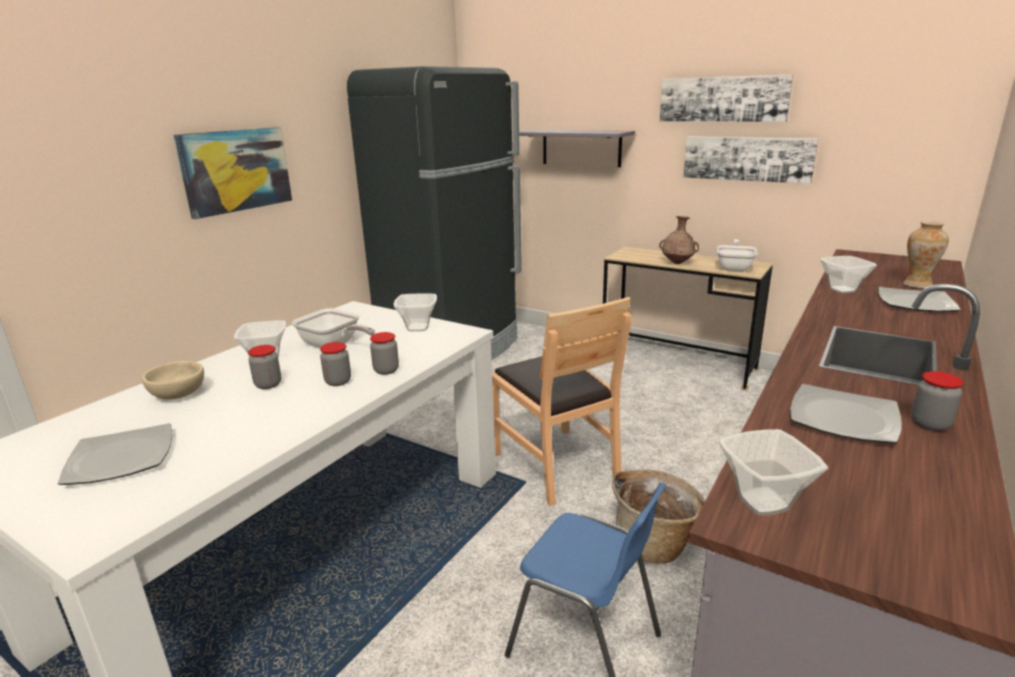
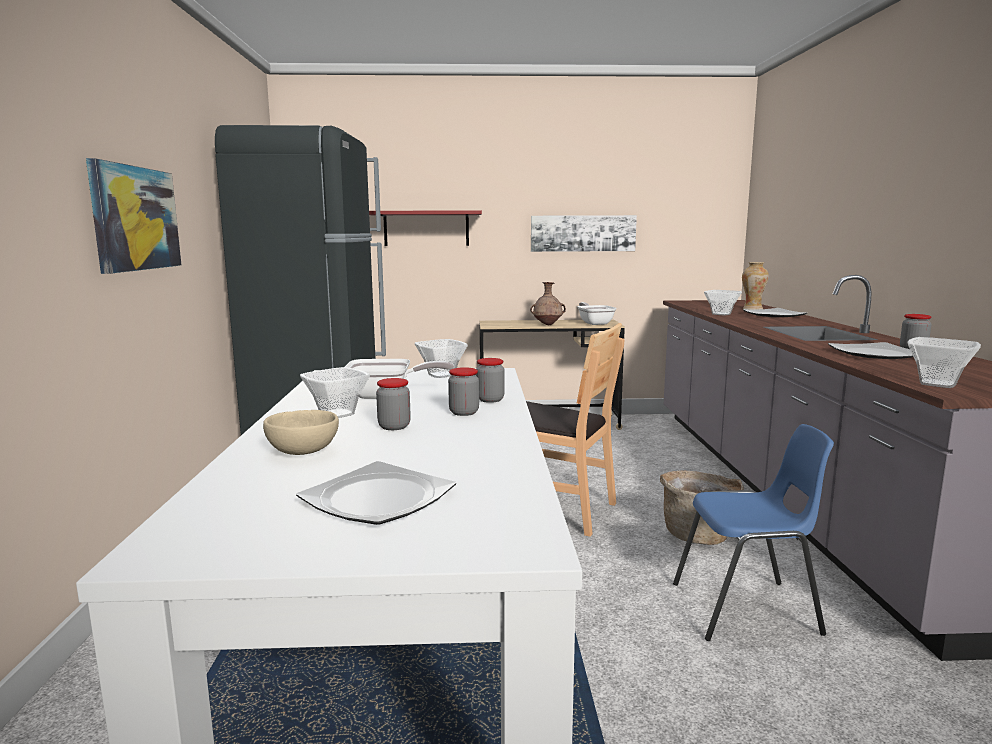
camera: 35 degrees left, 10 degrees down
(581, 147) = (426, 228): grey shelf -> red shelf
(723, 99) = (558, 184): picture -> none

